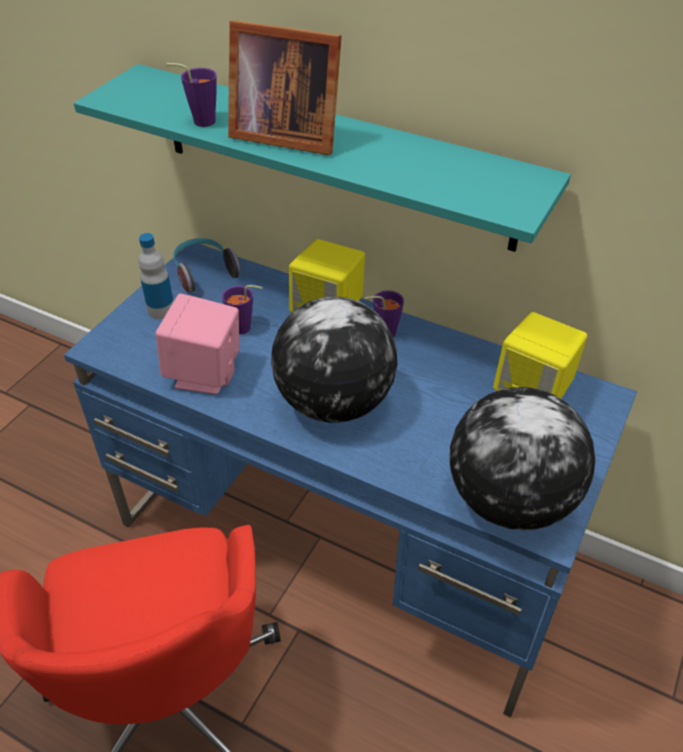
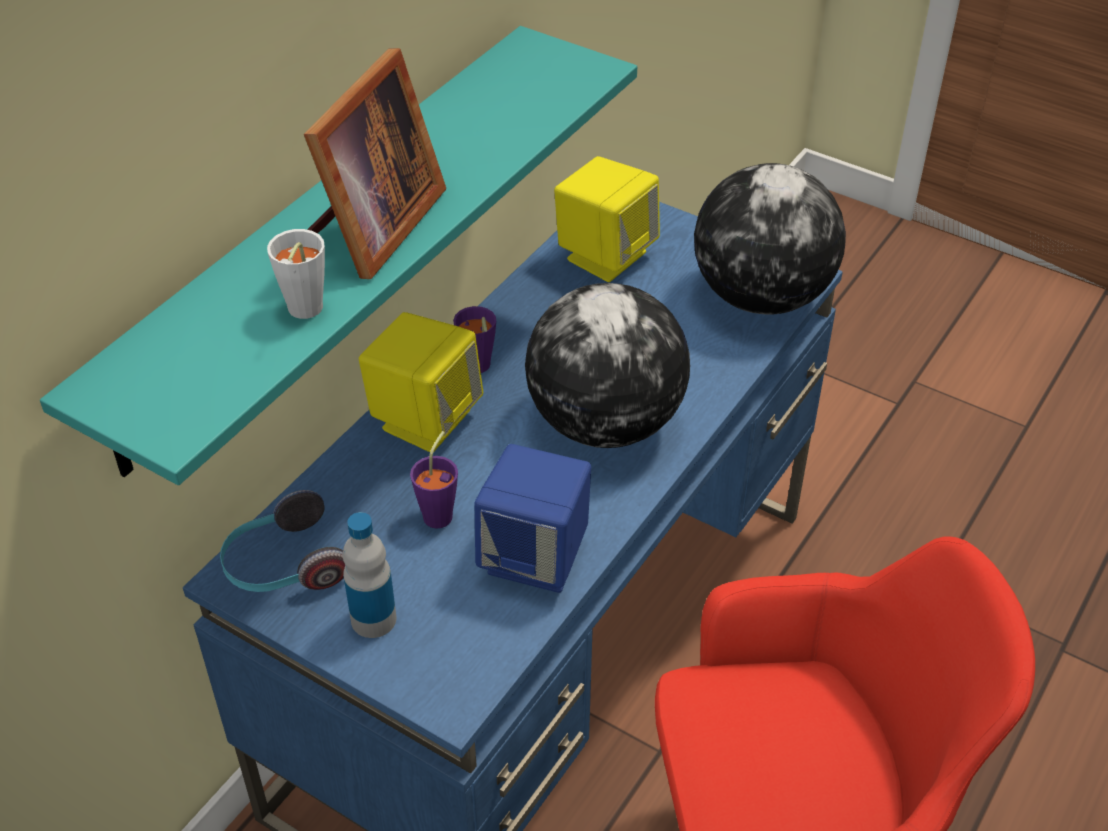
camera: 85 degrees left, 0 degrees up
(199, 121) = (303, 313): purple cup -> white cup
(205, 374) = (535, 557): pink speaker -> blue speaker

